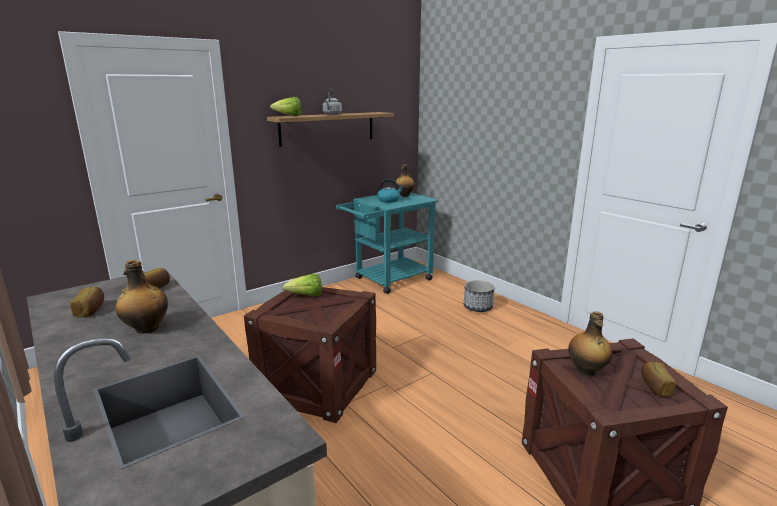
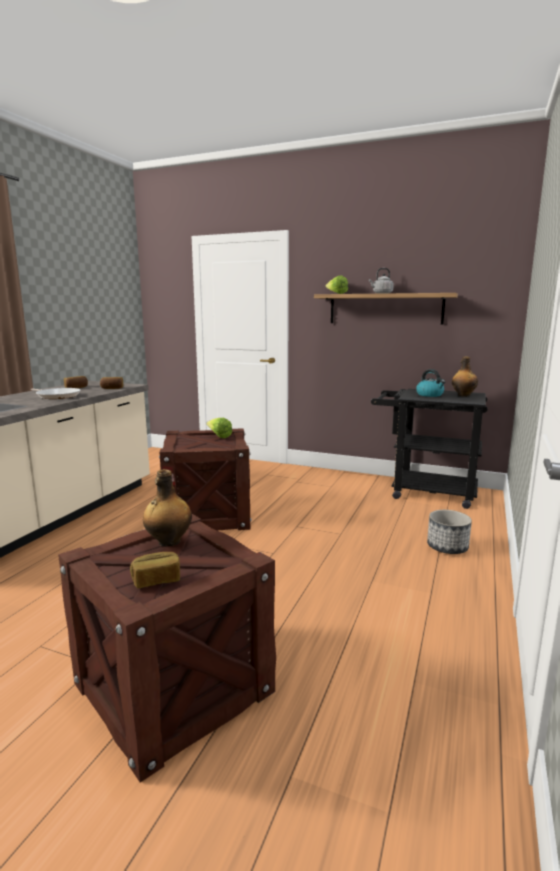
camera: 60 degrees right, 5 degrees down
(146, 329) = (57, 396): bottle -> frying pan
(388, 280) = (424, 491): turquoise cart -> black cart

